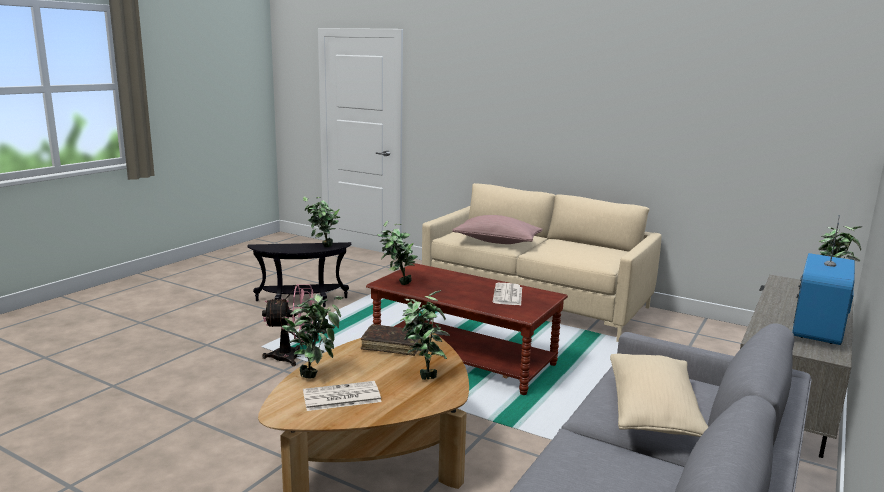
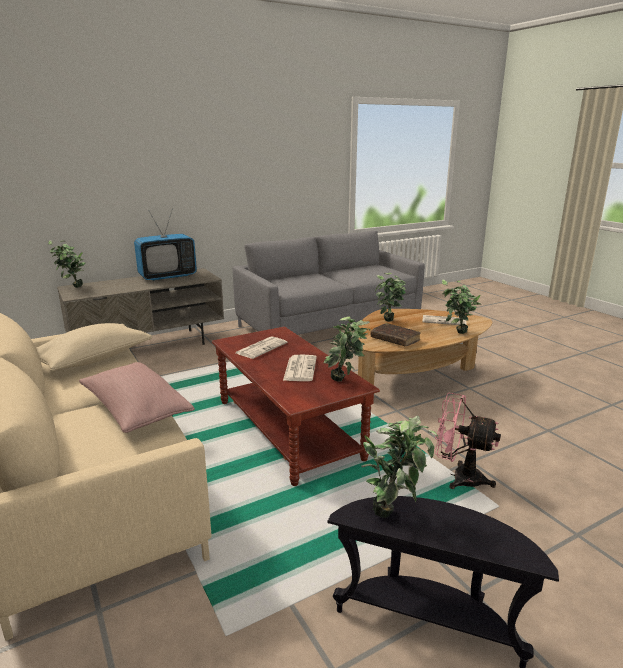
camera: 150 degrees left, 5 degrees up
(446, 286) = (300, 368): none -> newspaper
(653, 412) = (312, 279): beige pillow -> beige pillow (93, 359)

